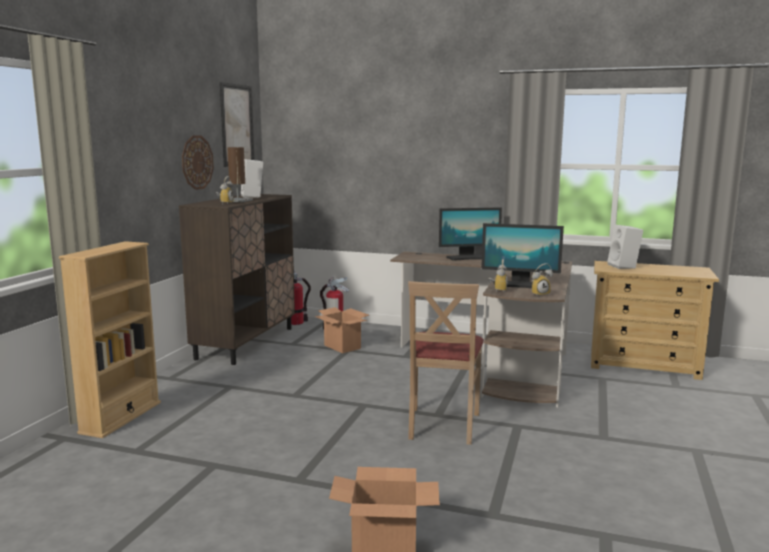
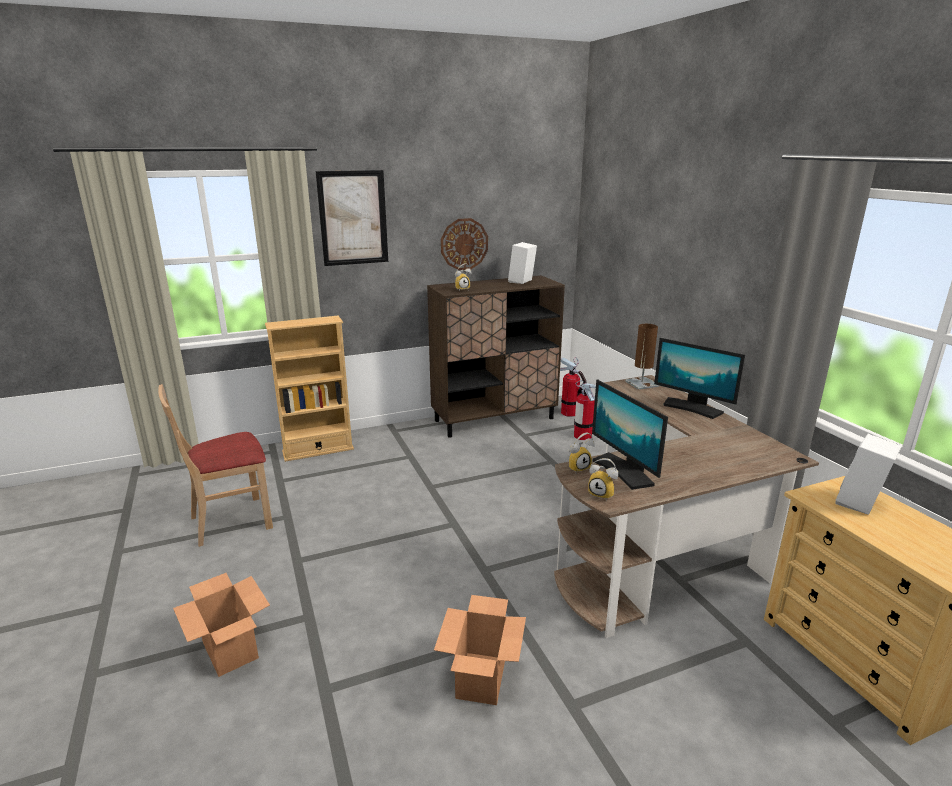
camera: 50 degrees right, 10 degrees up
(237, 125) = (533, 204): picture -> picture (353, 218)
(238, 200) = (487, 286): brown table lamp -> brown table lamp (641, 384)
(342, 347) = (555, 456): cardboard box -> cardboard box (481, 679)
(442, 425) = (466, 582): beige chair -> beige chair (231, 521)

